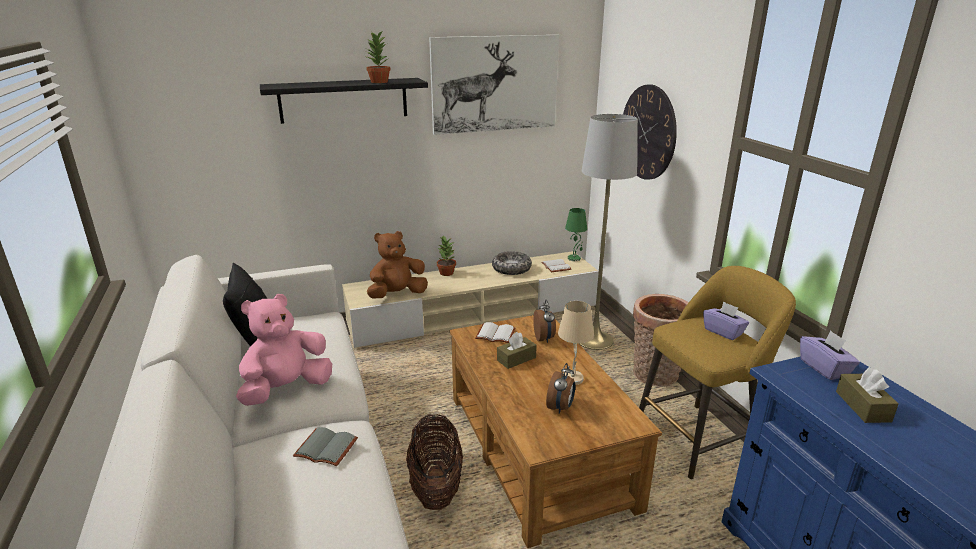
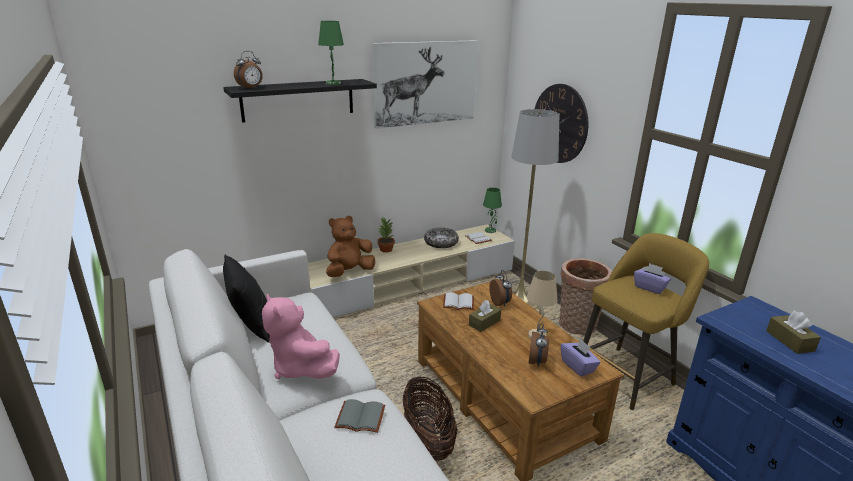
camera: 10 degrees left, 0 degrees up
(285, 85) = (251, 88): none -> alarm clock
(286, 389) = (300, 368): pink plush toy -> pink plush toy turned 75 degrees counterclockwise
(379, 82) = (333, 83): potted plant -> green table lamp
(824, 368) = (750, 313): purple tissue box -> purple tissue box (578, 366)

